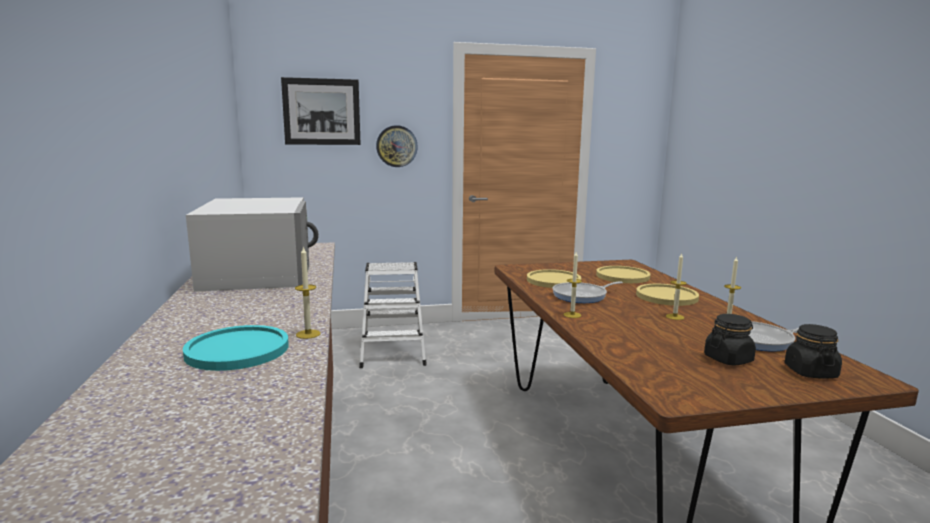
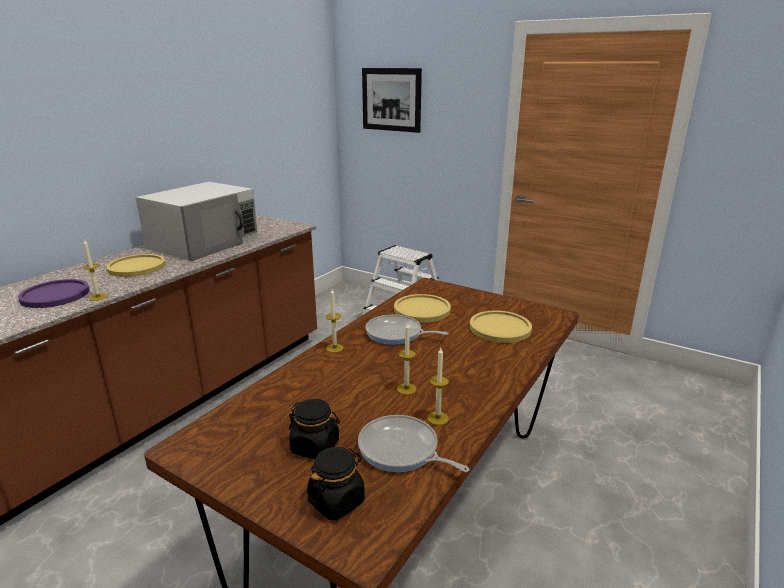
camera: 45 degrees right, 10 degrees up
(237, 350) = (55, 295): turquoise plate -> purple plate
(396, 146) = (451, 136): wall clock -> none
(666, 296) = (470, 366): yellow plate -> yellow plate (136, 267)

